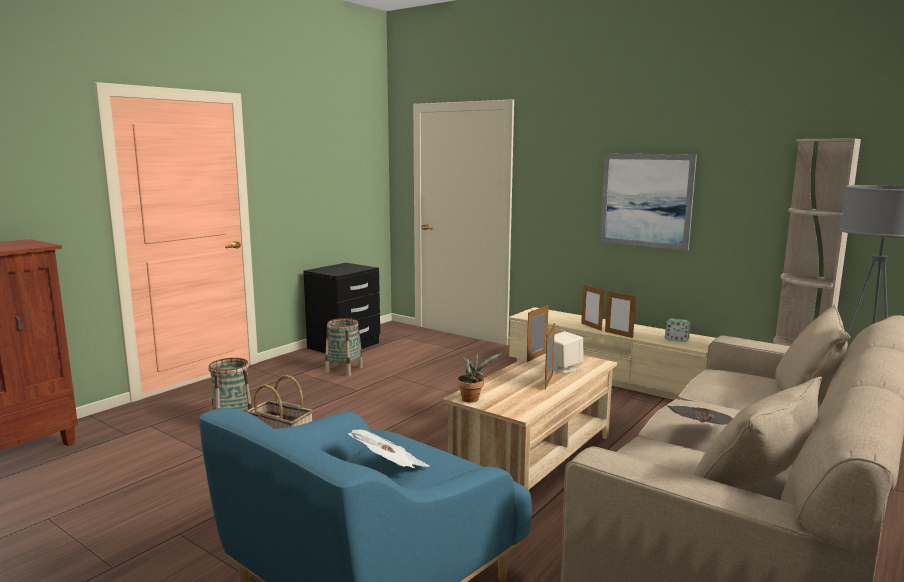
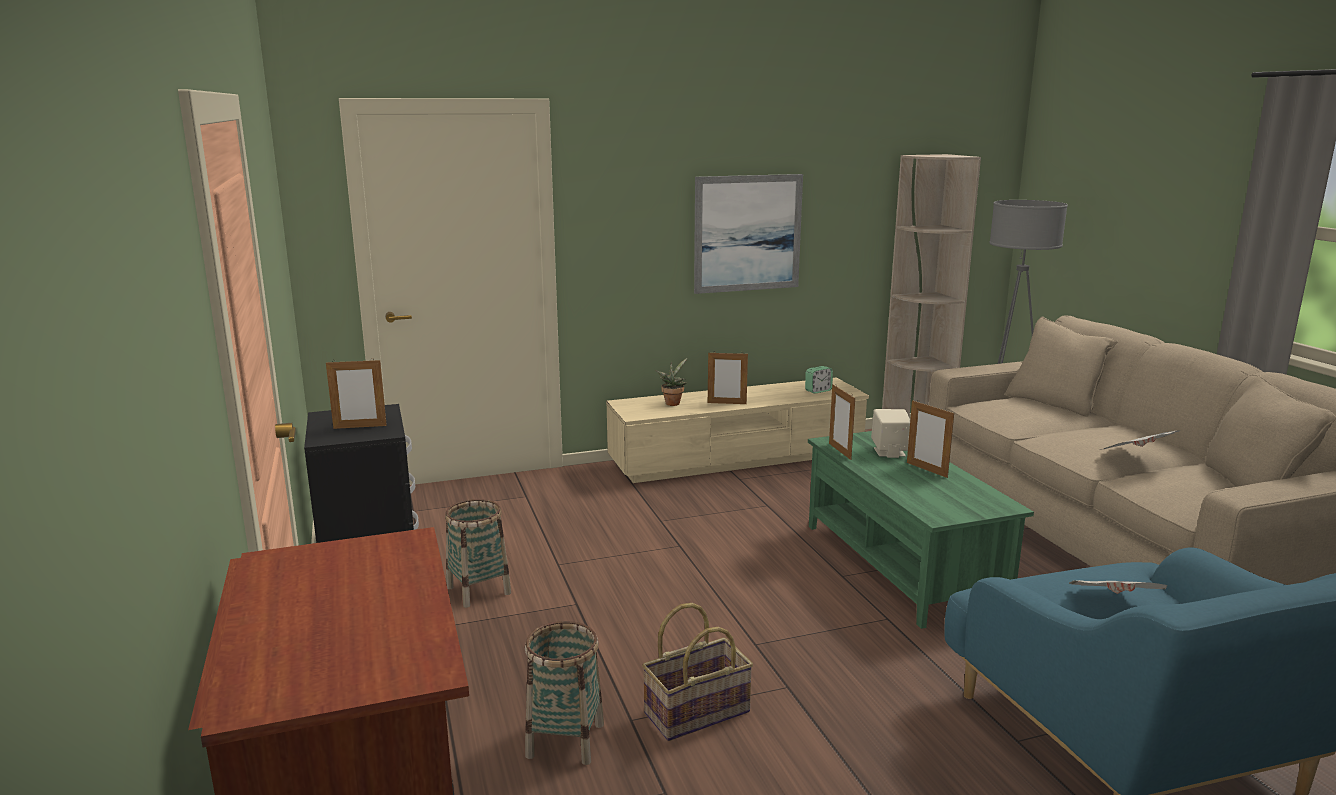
camera: 55 degrees left, 5 degrees up
(472, 399) = (947, 514): potted plant -> potted plant (672, 403)
(534, 458) = (902, 565): beige coffee table -> green coffee table
(618, 334) = (770, 402): picture frame -> picture frame (360, 427)

